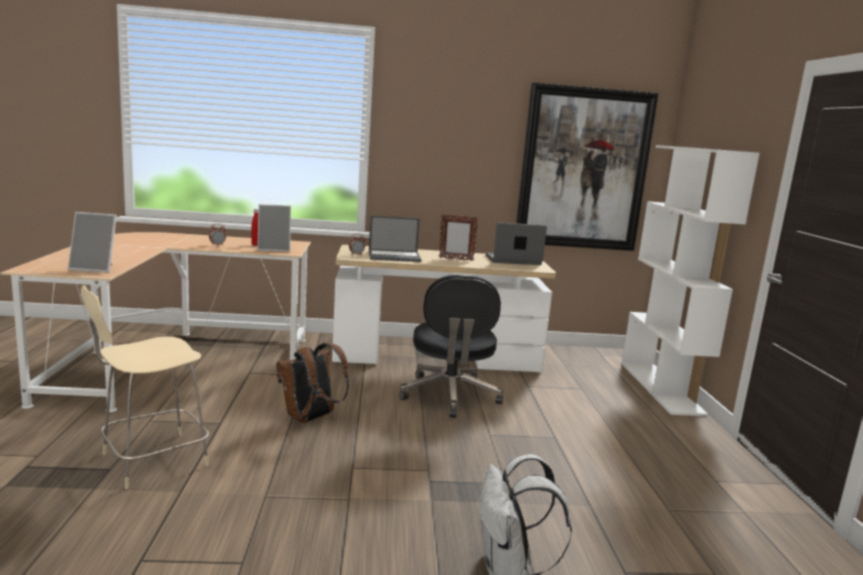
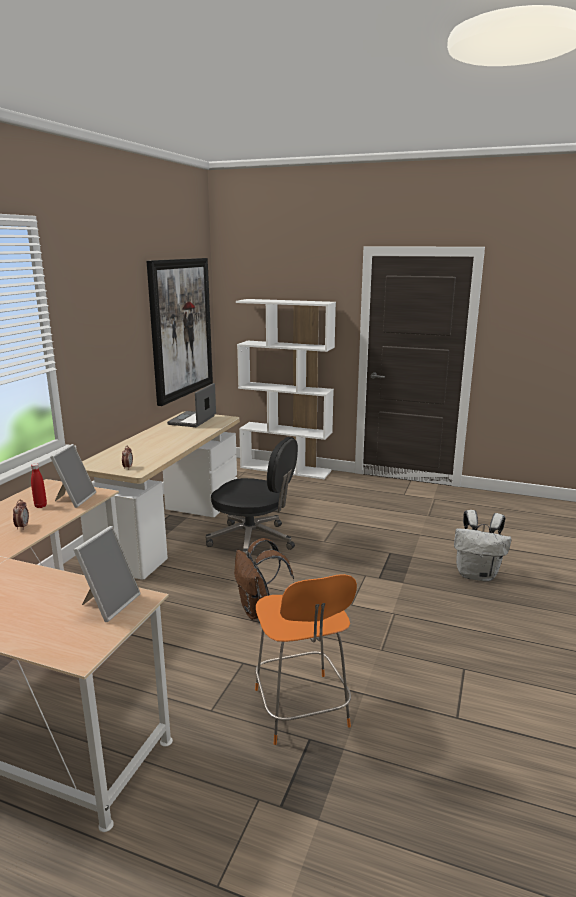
camera: 65 degrees left, 5 degrees up
(151, 460) = (302, 710): beige chair -> orange chair
(395, 256) = (147, 454): laptop -> none
(455, 259) = (176, 436): picture frame -> none

